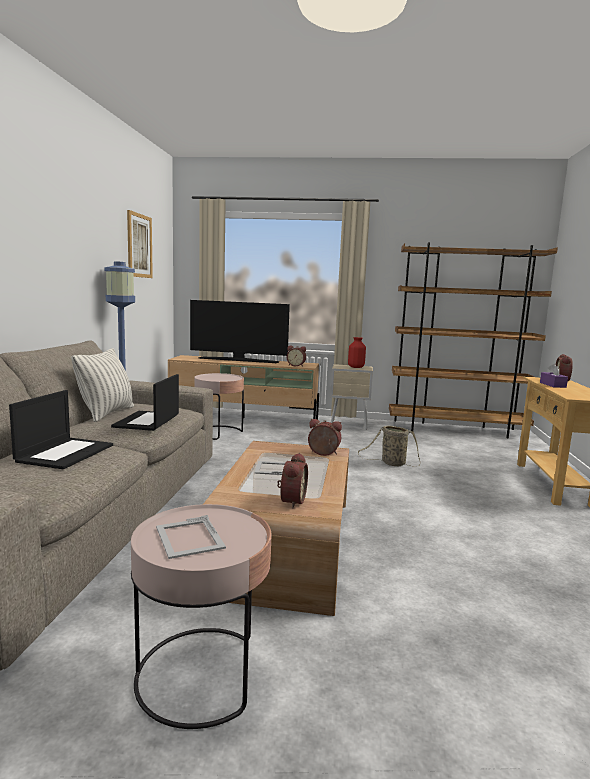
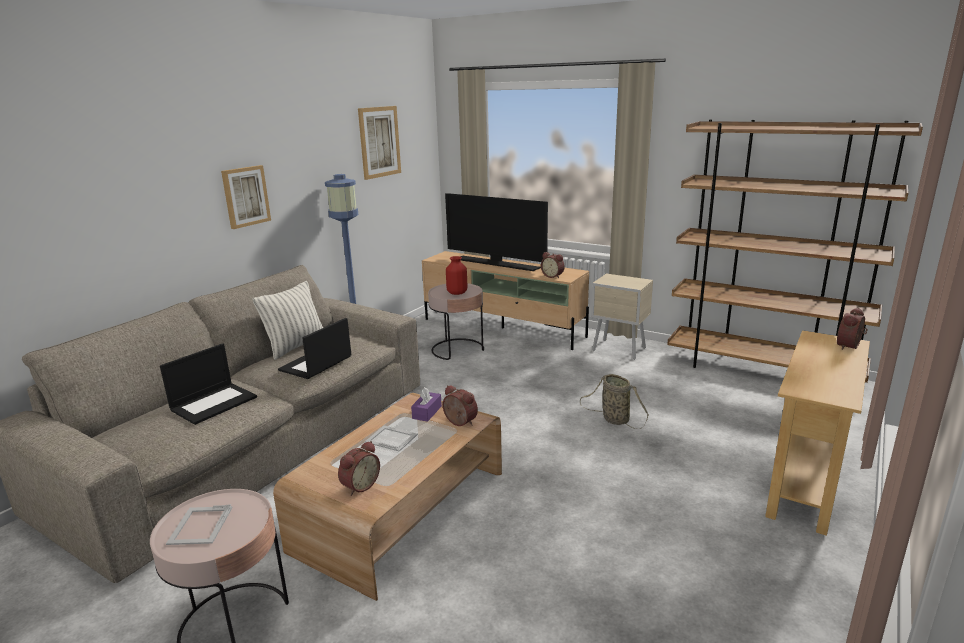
camera: 25 degrees right, 10 degrees up
(44, 261) = (245, 196): none -> picture
(355, 367) = (626, 281): red vase -> red vase (456, 293)
(552, 385) = (812, 357): purple tissue box -> purple tissue box (427, 412)

